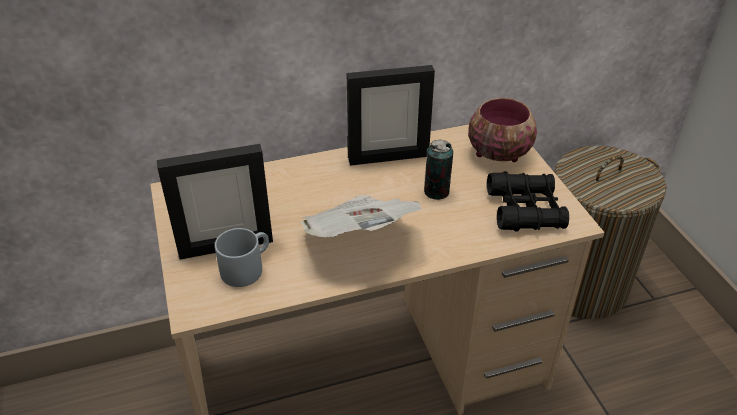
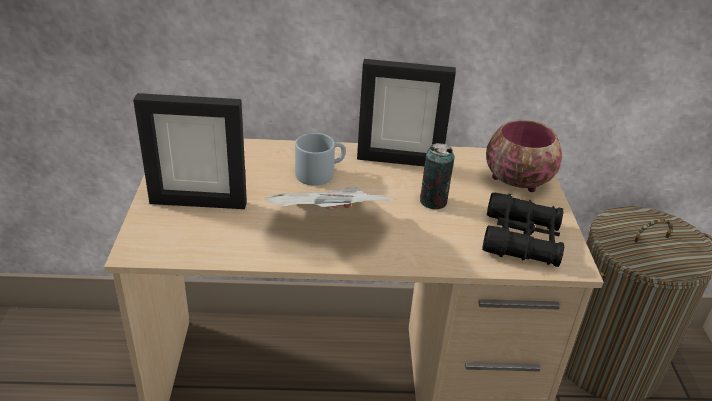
camera: 15 degrees right, 5 degrees down
(246, 267) = (207, 225): grey mug -> grey mug (320, 172)

